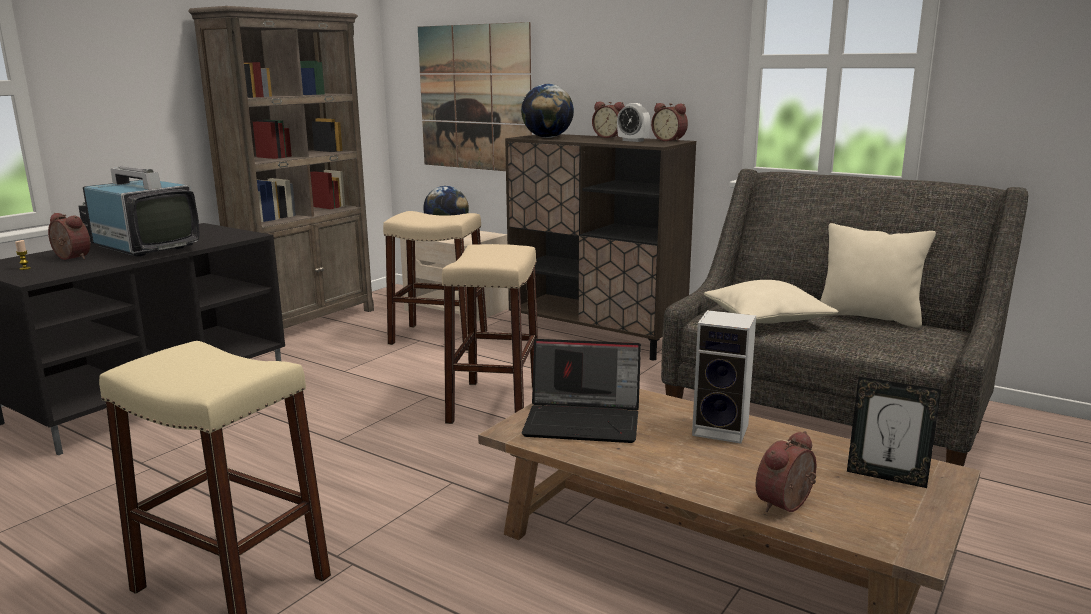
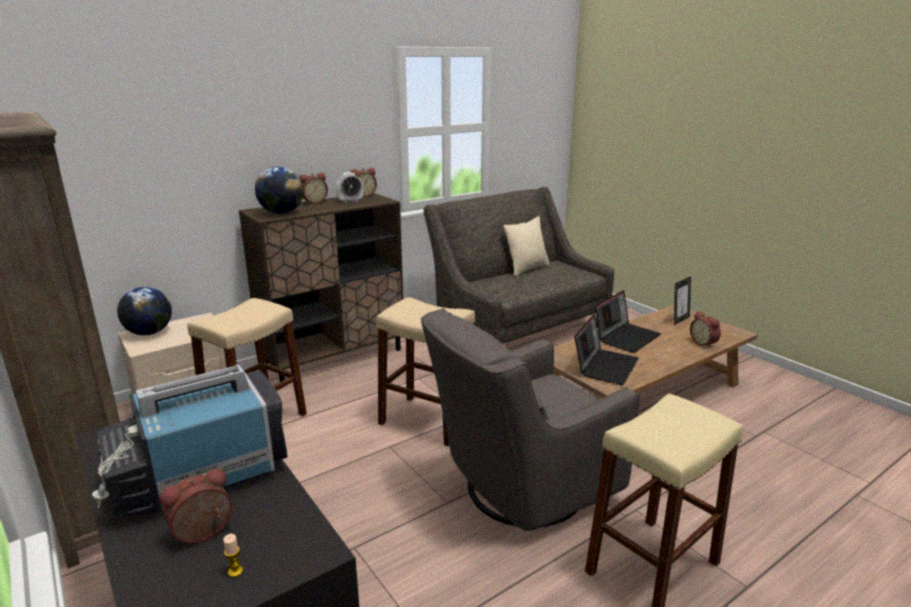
camera: 70 degrees left, 5 degrees up
(374, 476) = (520, 489): none -> grey armchair
(474, 98) = (140, 189): picture -> none
(723, 430) = (626, 337): speaker -> laptop
(766, 319) = (515, 287): beige pillow -> none

